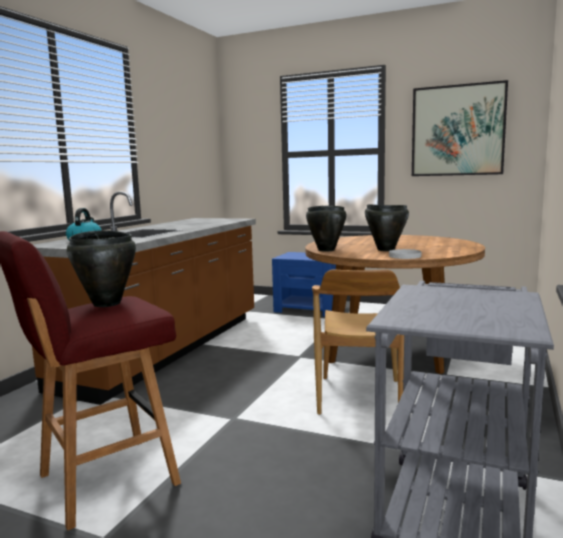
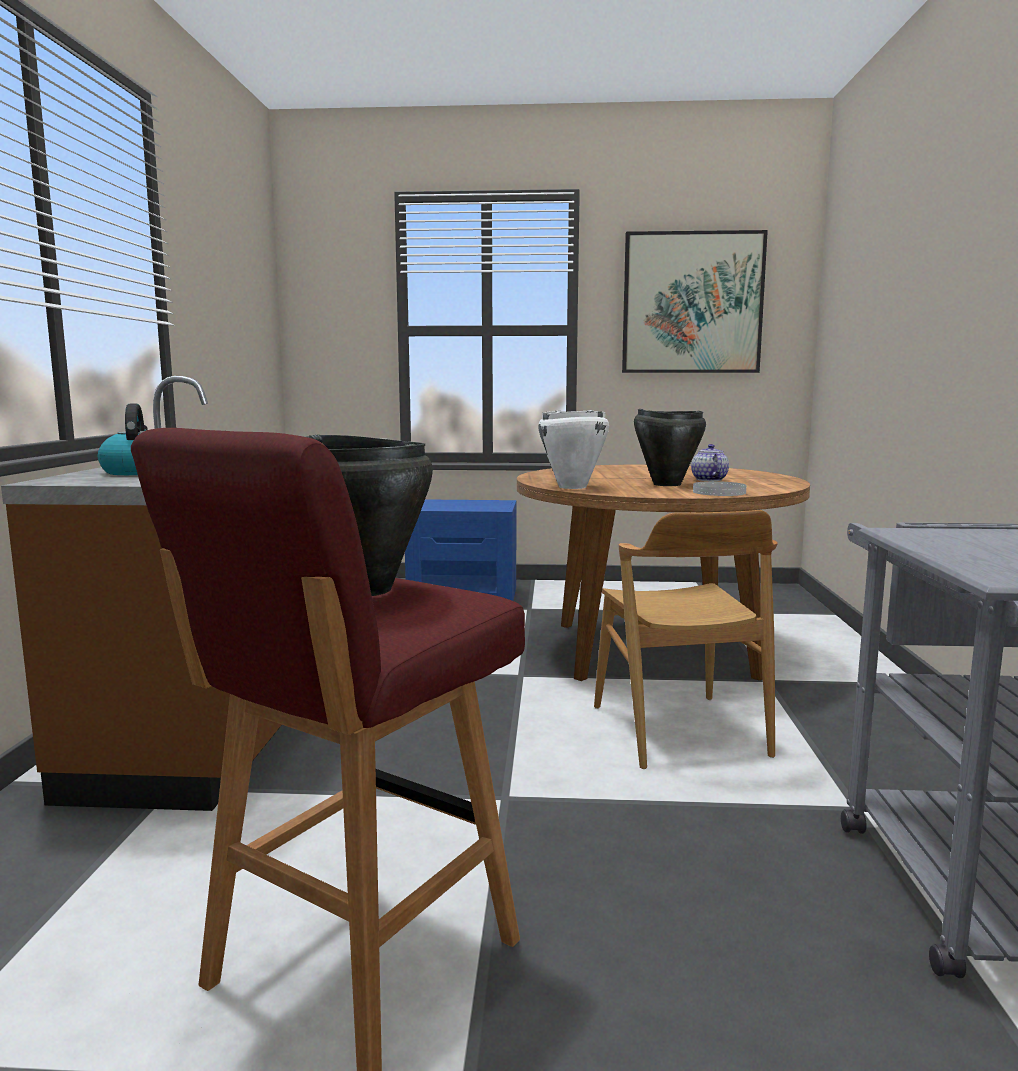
camera: 20 degrees left, 0 degrees up
(326, 250) = (572, 487): black cooking pot -> white cooking pot
(420, 247) = (708, 480): none -> teapot

